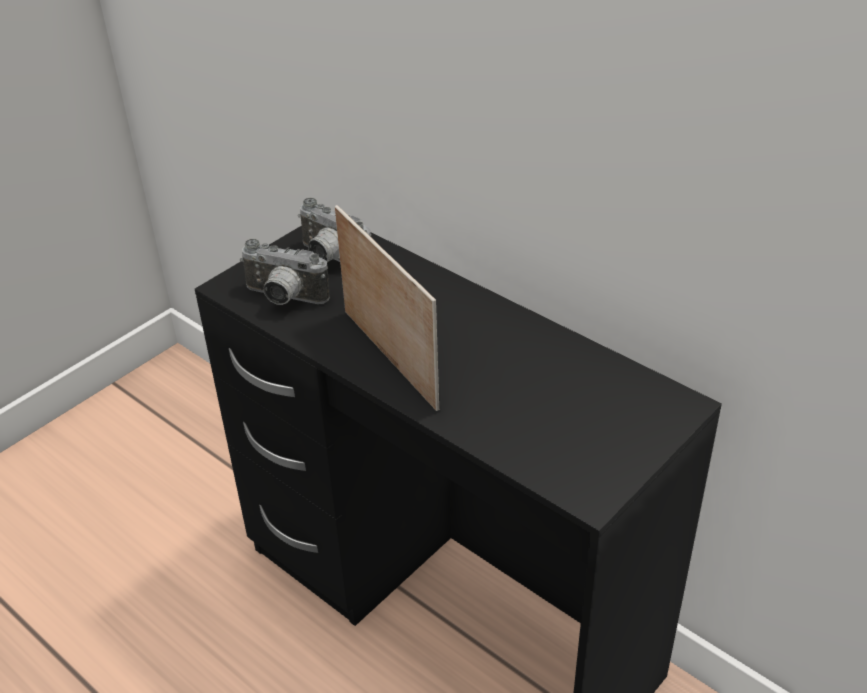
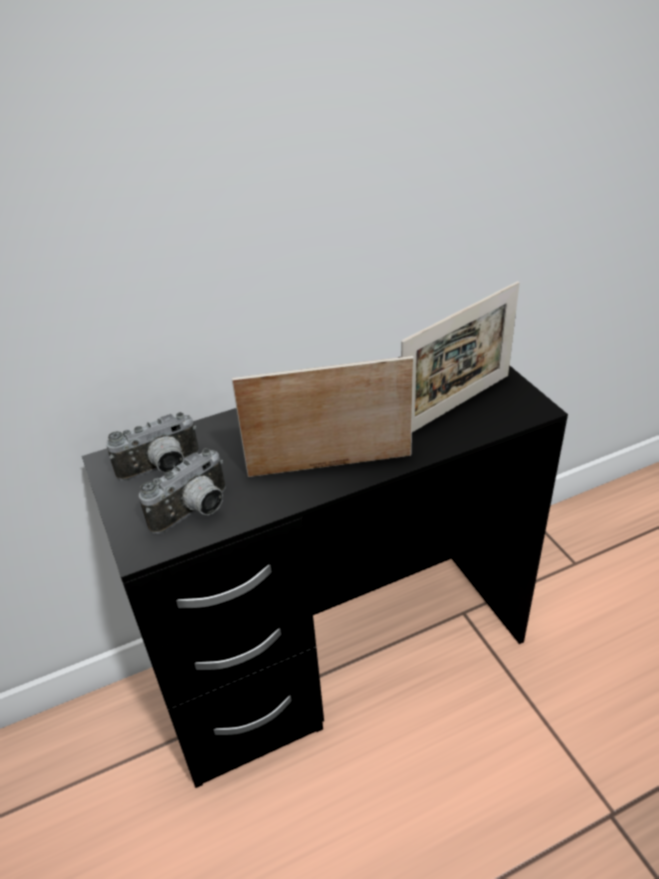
camera: 65 degrees left, 0 degrees up
(551, 424) = (456, 405): none -> picture frame

